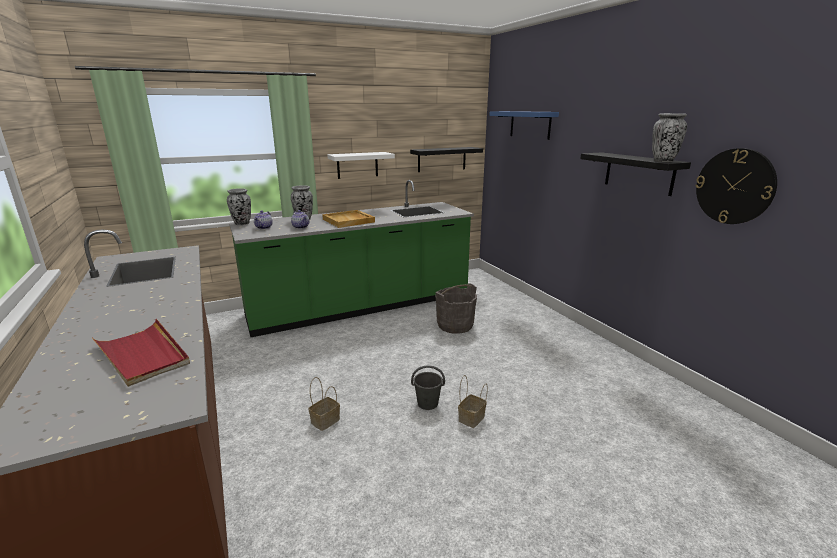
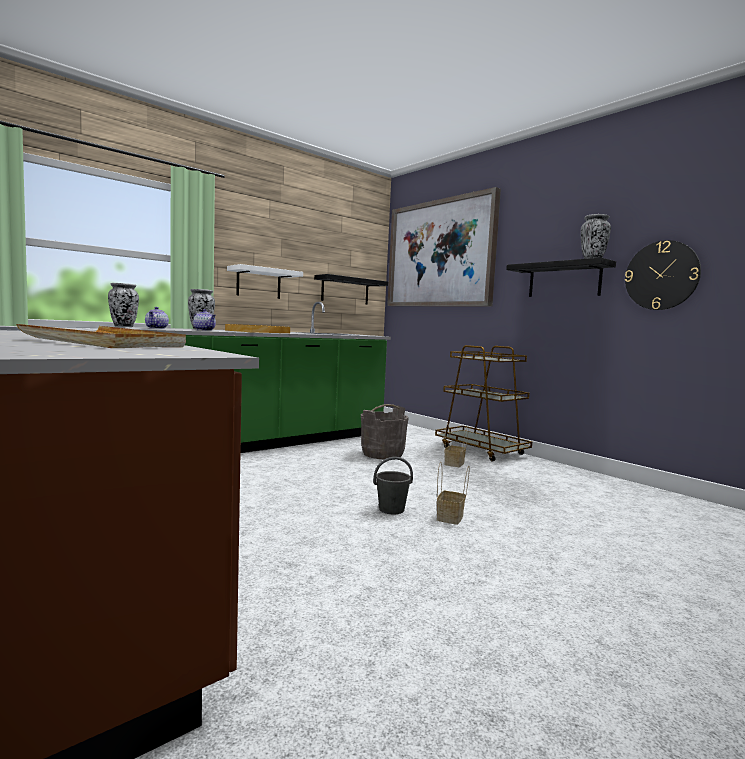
camera: 15 degrees left, 15 degrees down
(143, 355) = (104, 343): red tray -> beige tray
(325, 422) = (271, 531): basket -> basket (454, 464)
(530, 124) = (440, 254): blue shelf -> picture
(549, 324) = (481, 450): none -> brown cart

